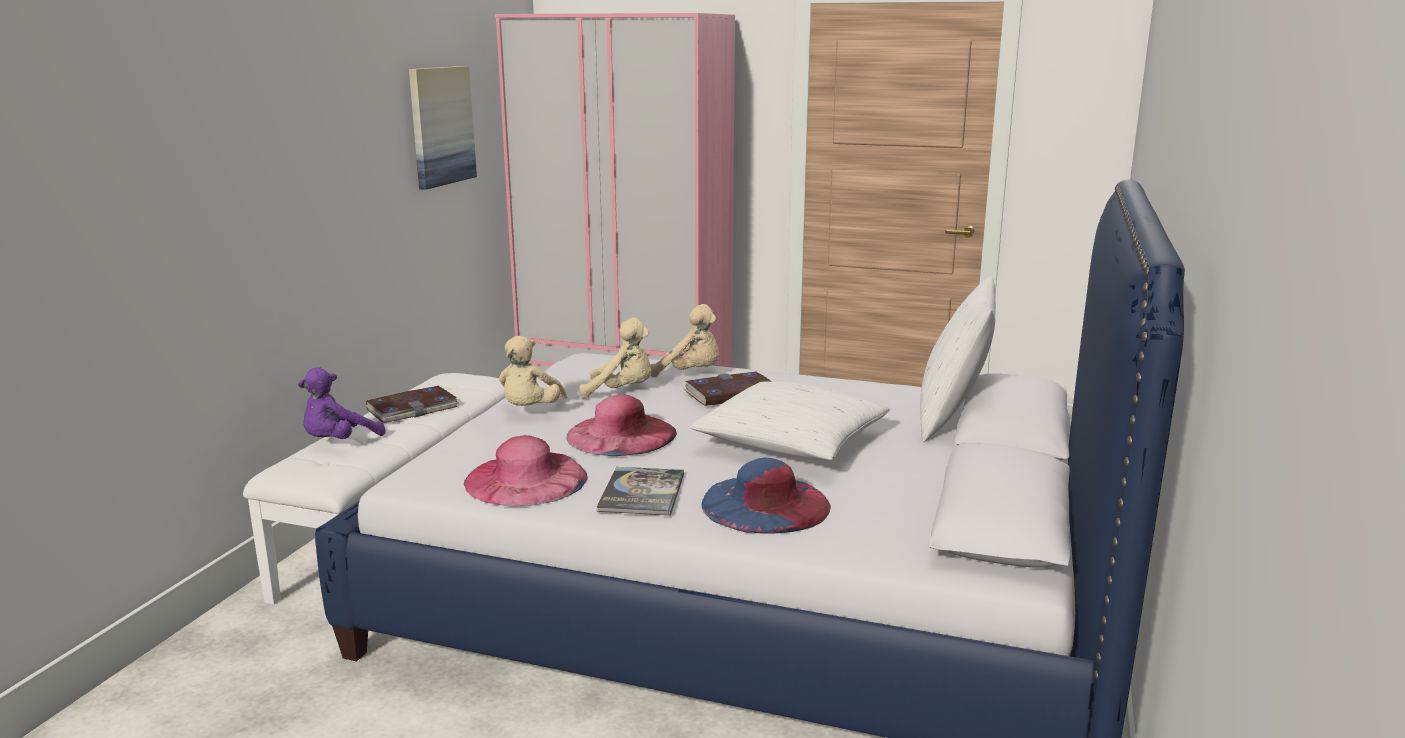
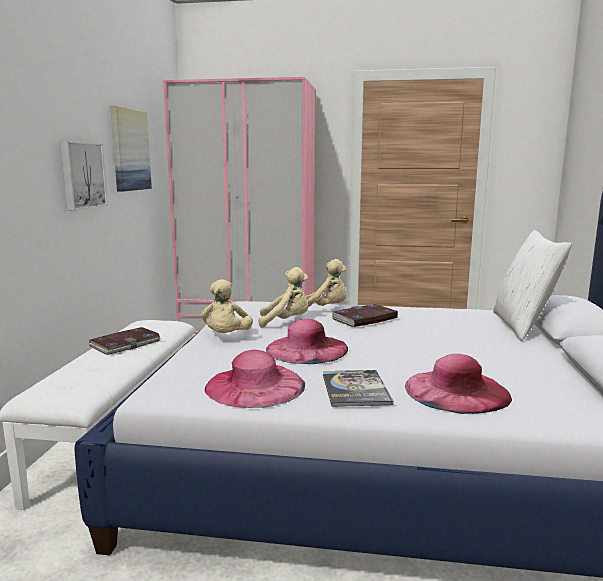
camera: 10 degrees left, 5 degrees down
(339, 442) = (75, 370): purple plush toy -> none
(363, 176) = (81, 175): none -> picture
(765, 504) = (456, 390): blue hat -> pink hat
(791, 442) = (432, 346): white pillow -> none

